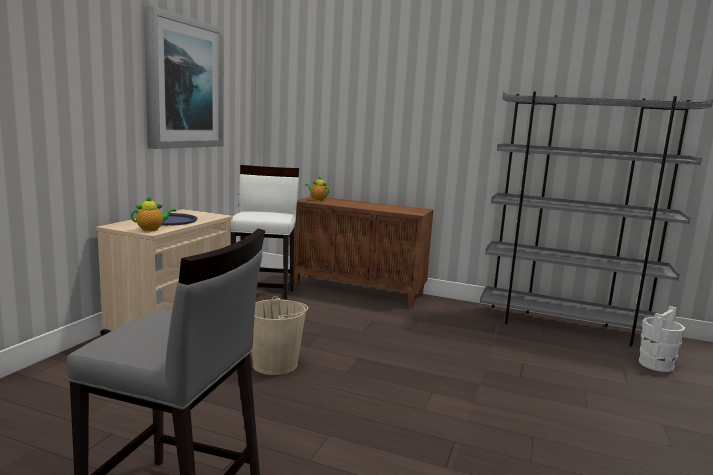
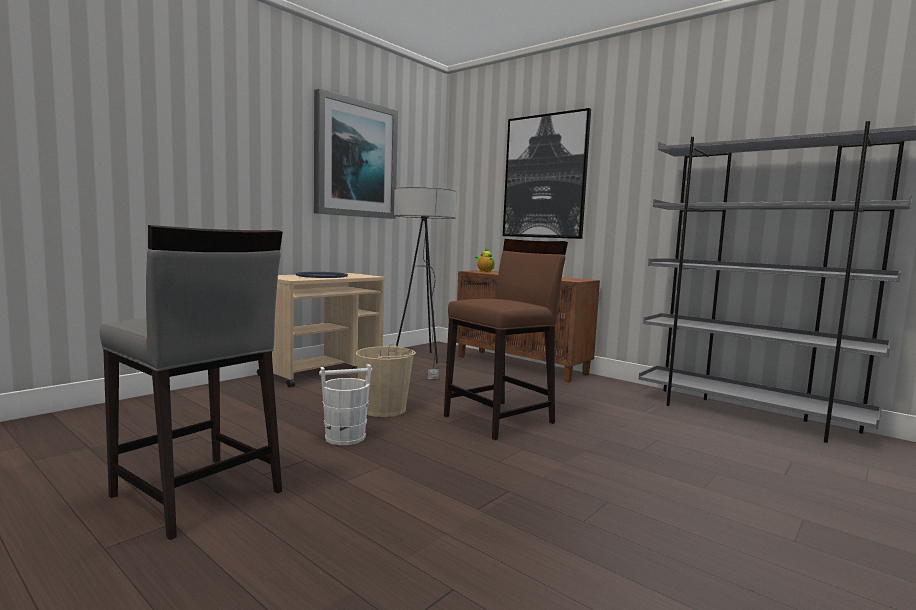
camera: 20 degrees right, 5 degrees down
(152, 230) = (296, 278): teapot -> none
(263, 297) = (421, 363): white stool -> floor lamp
(377, 107) = (545, 176): none -> picture
(389, 360) = (500, 419): none -> brown stool
(656, 364) = (848, 463): white bucket -> white bucket (345, 437)

